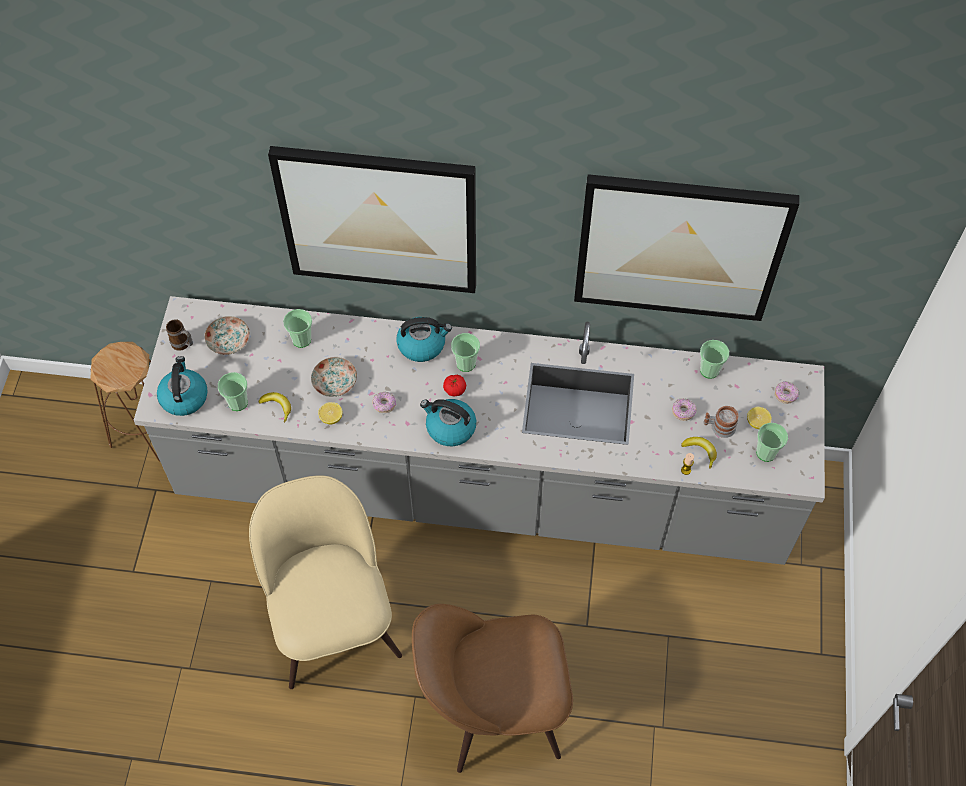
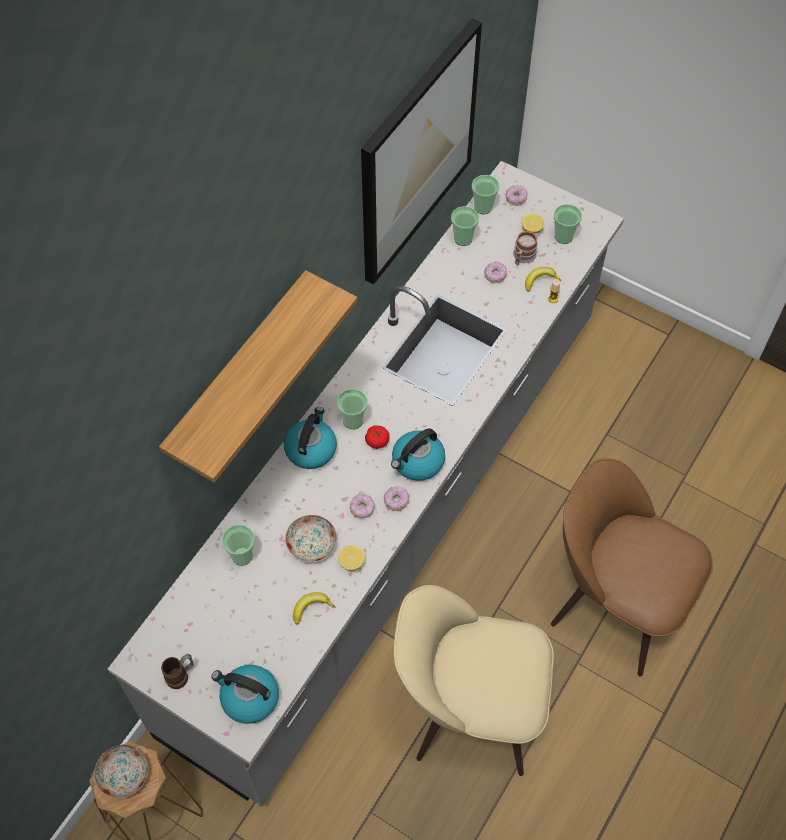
camera: 65 degrees left, 0 degrees up
(229, 341) = (203, 627): plate -> plate (124, 774)
(238, 402) = (285, 645): cup -> cup (483, 207)
(379, 219) = (238, 373): picture -> shelf
(404, 427) = (396, 501): none -> donut
(493, 707) = (615, 600): brown chair -> brown chair turned 105 degrees clockwise

